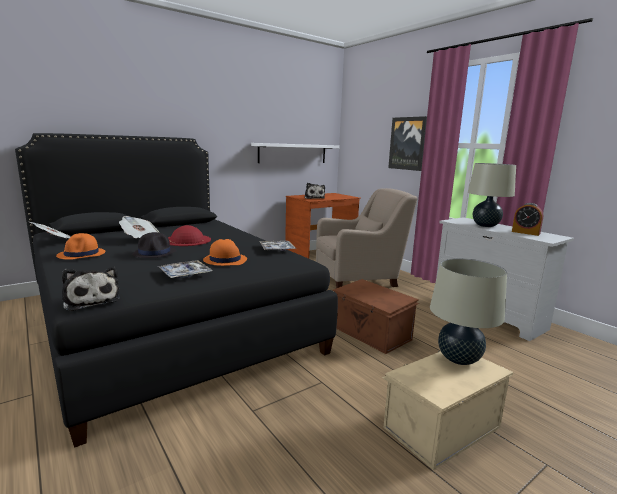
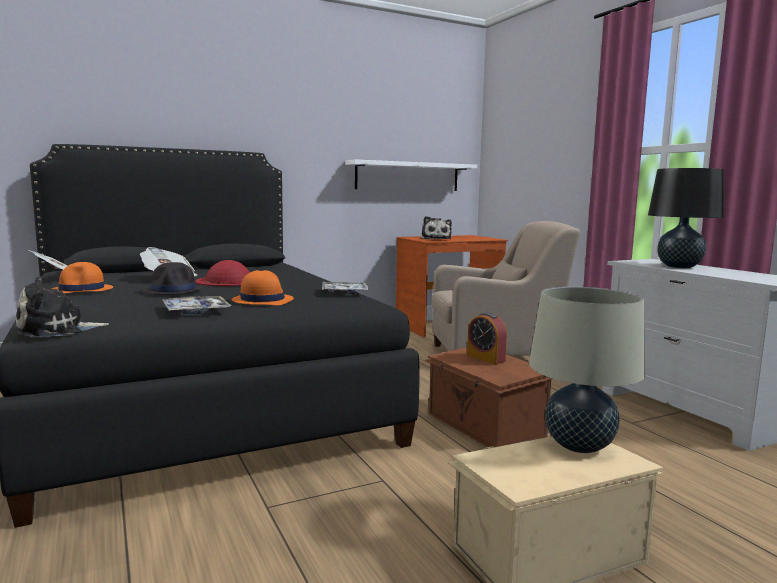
camera: 10 degrees right, 5 degrees down
(91, 300) = (56, 330): plush toy -> plush toy turned 90 degrees clockwise
(407, 143) = (572, 154): picture -> none
(485, 225) = (679, 266): beige table lamp -> black table lamp
(525, 233) = (741, 274): alarm clock -> alarm clock (486, 358)

